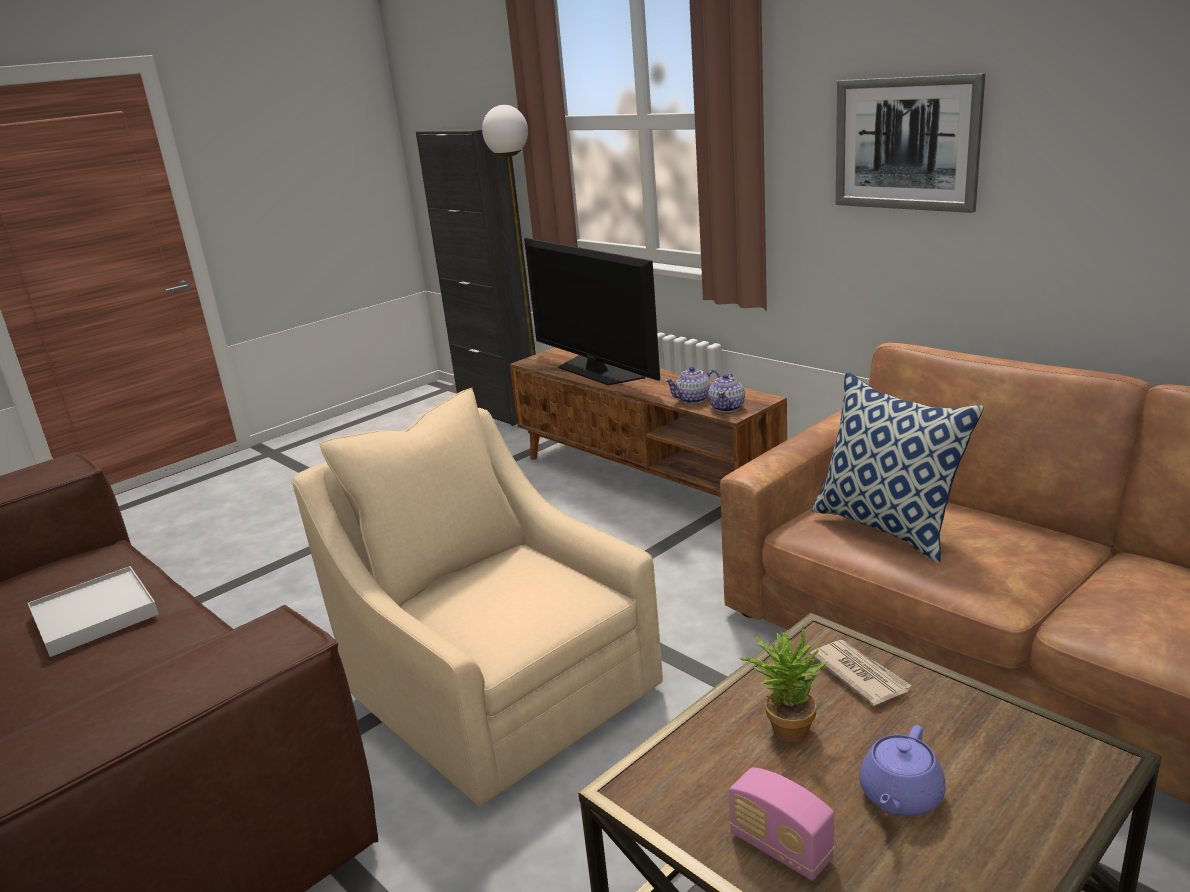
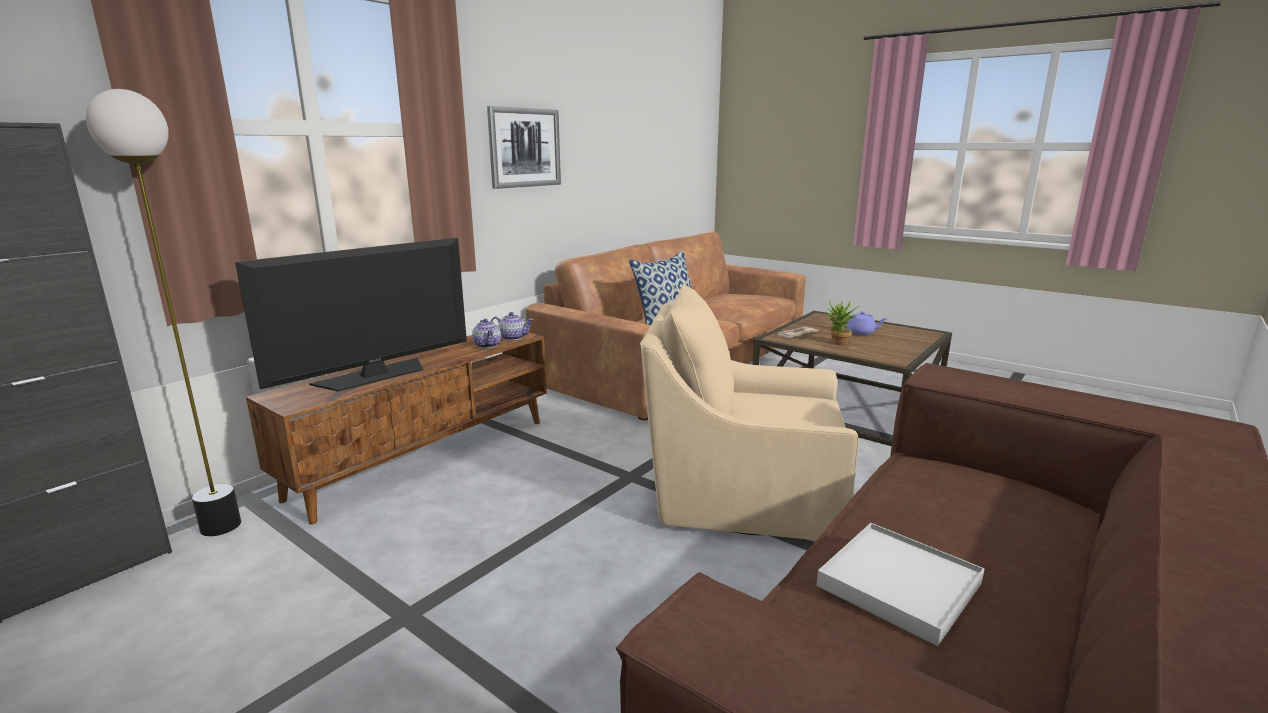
camera: 100 degrees left, 5 degrees down
(497, 688) = (740, 492): beige armchair -> beige armchair turned 60 degrees clockwise
(780, 848) = (902, 345): radio -> none

